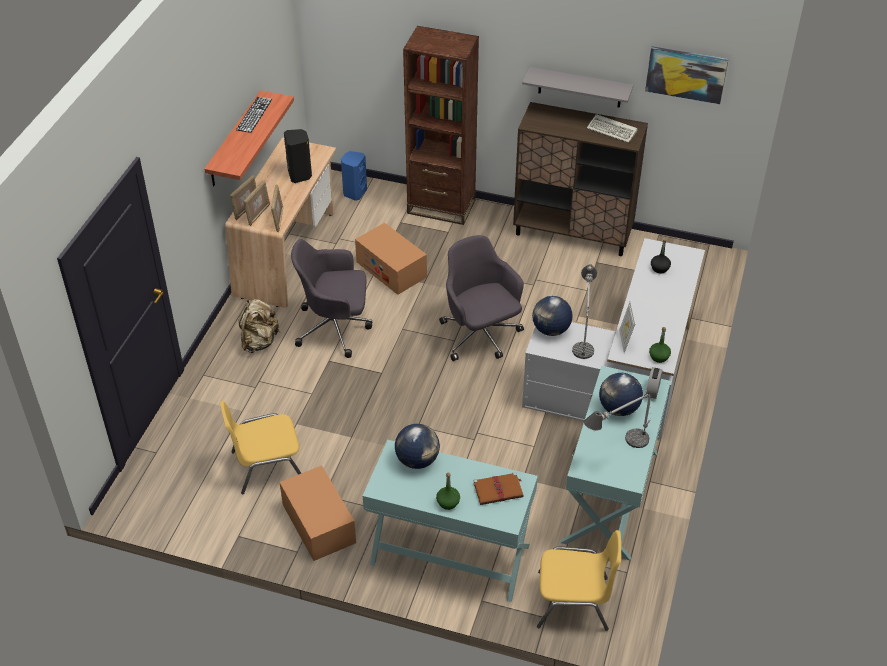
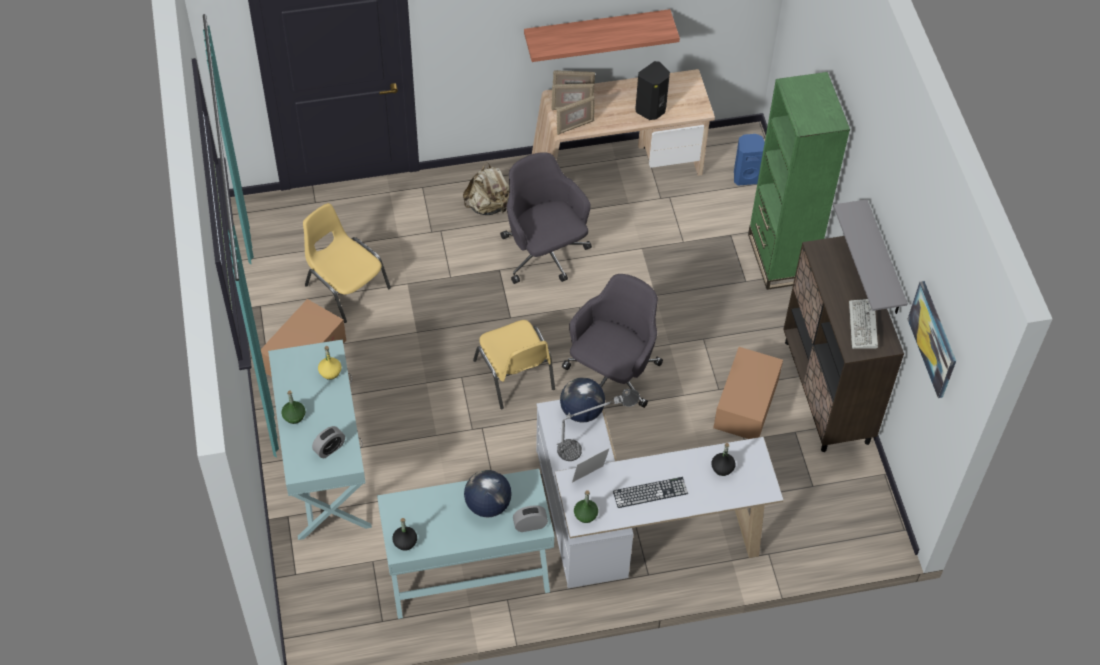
camera: 60 degrees right, 10 degrees up
(254, 114) = (628, 23): keyboard -> keyboard (650, 492)
(391, 269) = (655, 260): cardboard box -> cardboard box (746, 403)
(417, 460) = (330, 372): globe -> yellow bottle
(441, 206) = (780, 258): brown bookcase -> green bookcase
(499, 490) = (329, 448): brown book -> alarm clock
(574, 602) = (324, 590): yellow chair -> yellow chair (515, 376)
(616, 448) = (433, 522): table lamp -> none
(625, 474) = (405, 542): none -> black bottle

